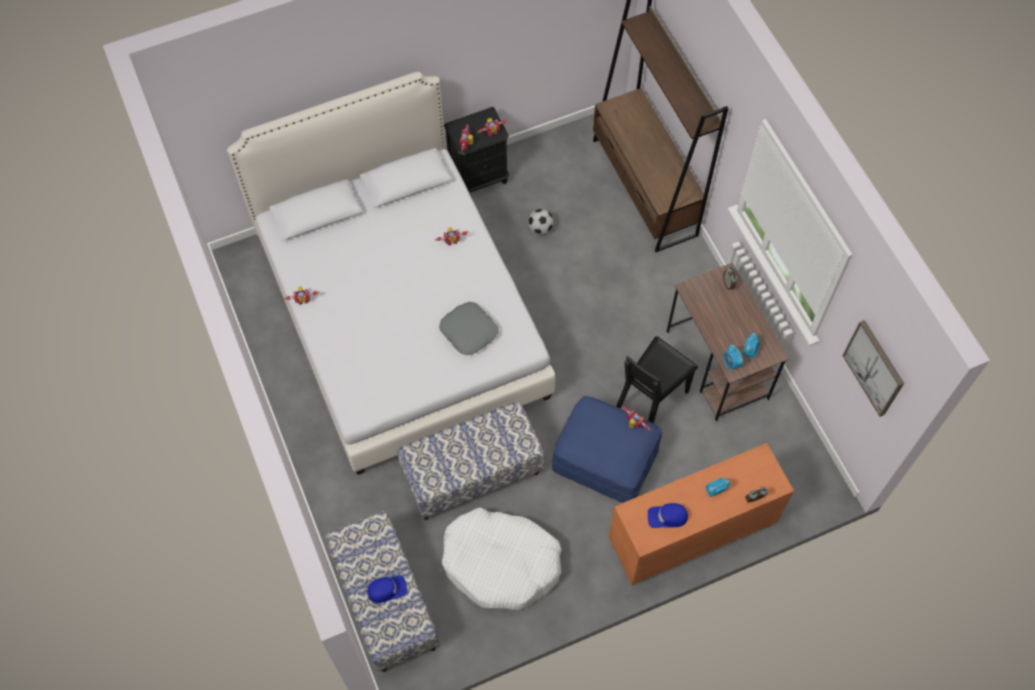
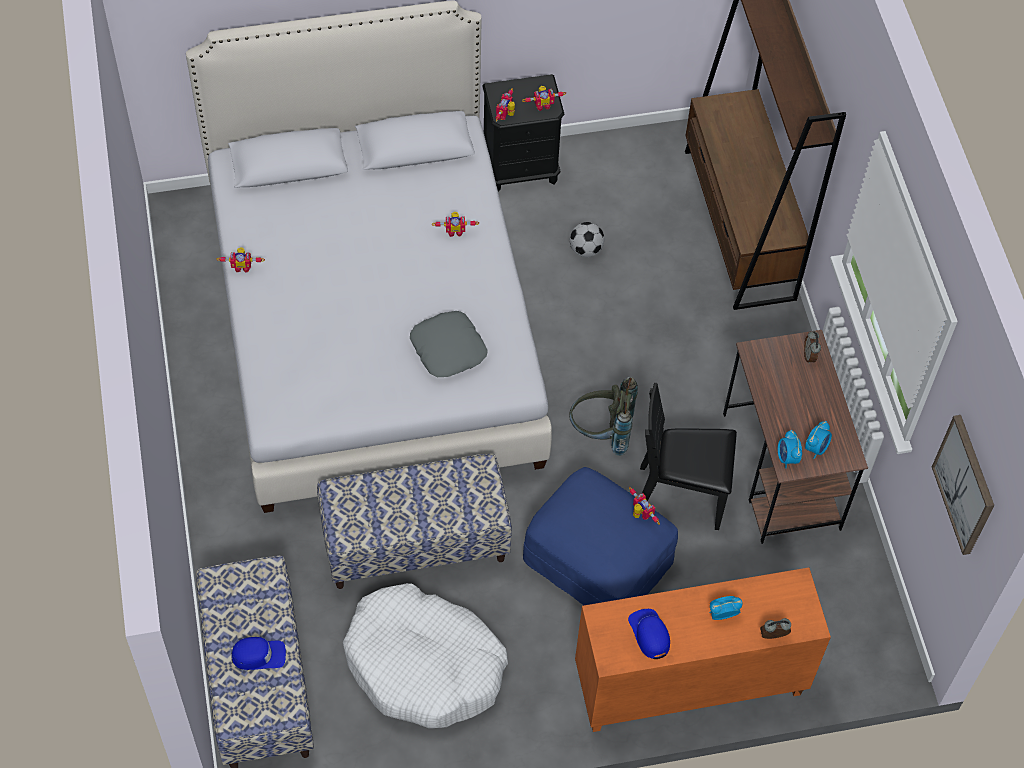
camera: 10 degrees right, 5 degrees down
(584, 364) = (601, 433): none -> grey backpack
(651, 398) = (681, 495): black chair -> black chair turned 45 degrees clockwise
(667, 517) = (649, 634): blue cap -> blue cap turned 60 degrees clockwise

